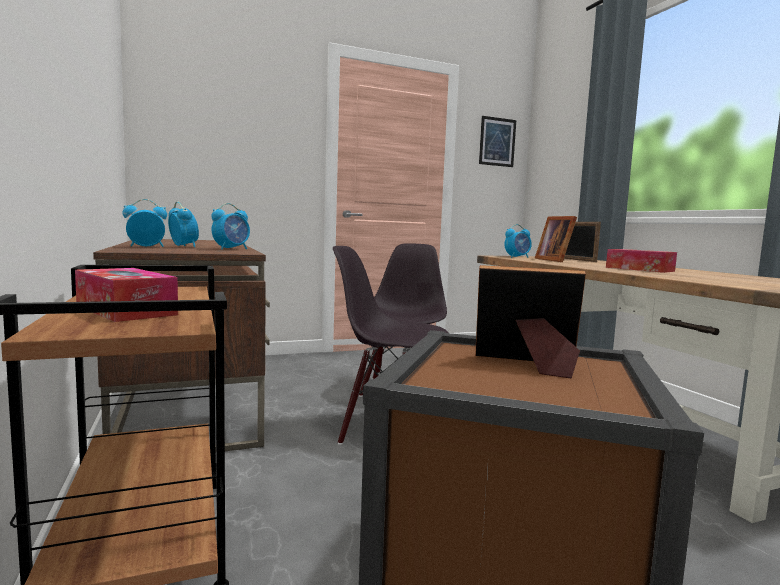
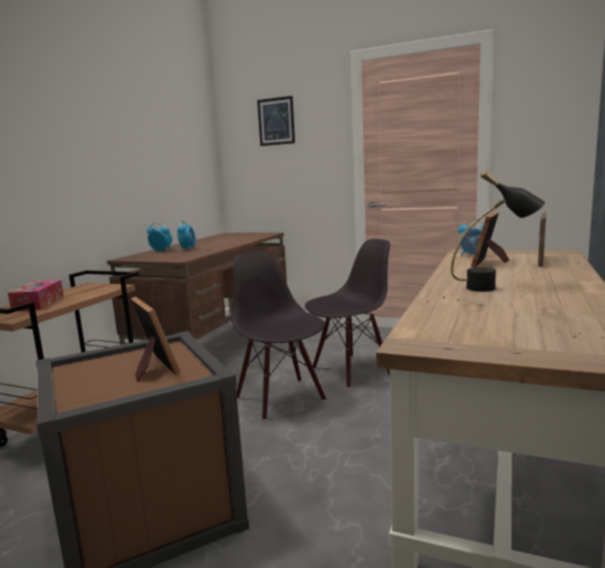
camera: 45 degrees right, 5 degrees up
(231, 249) = (199, 253): alarm clock -> none
(497, 142) = (552, 105): picture -> picture (276, 121)
(639, 269) = (494, 287): tissue box -> black table lamp

